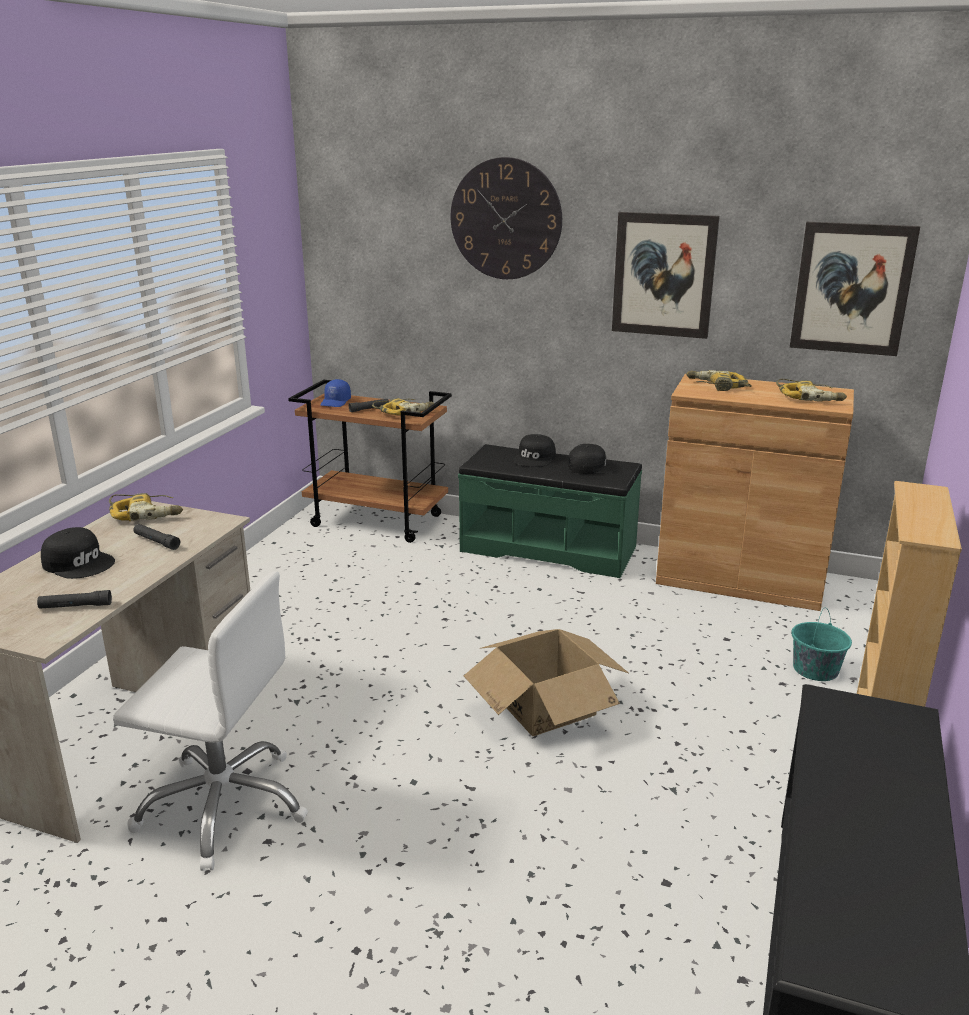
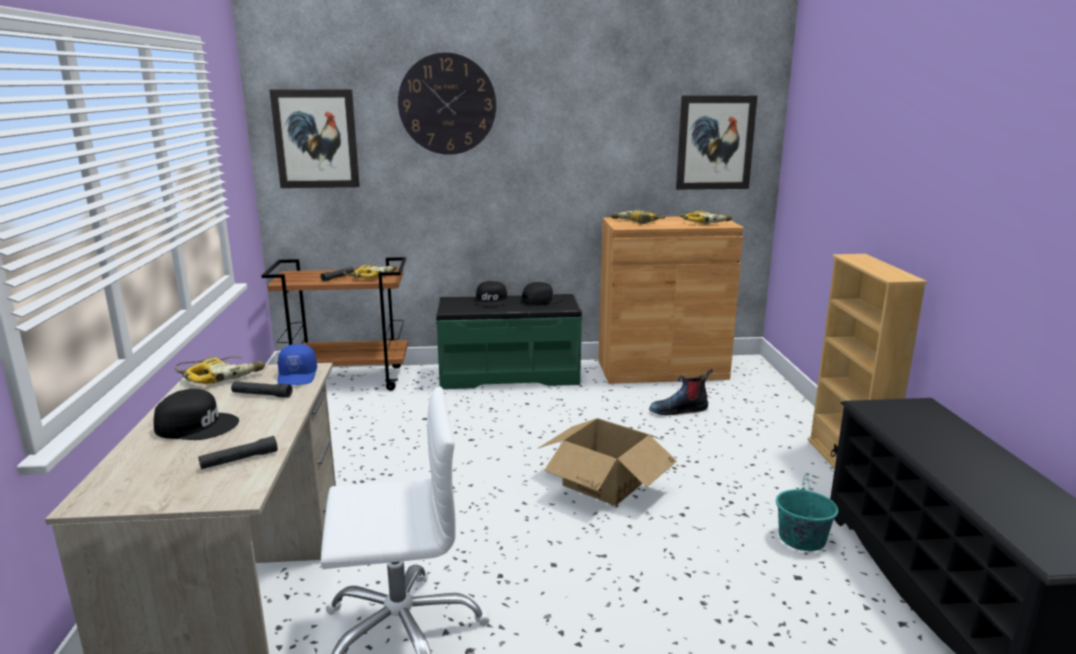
camera: 25 degrees left, 5 degrees down
(336, 402) = (301, 276): blue cap -> blue cap (298, 376)
(664, 275) = (580, 142): picture -> picture (316, 139)
(713, 637) = (679, 410): none -> boot
(815, 670) = (760, 415): turquoise bucket -> turquoise bucket (802, 539)

